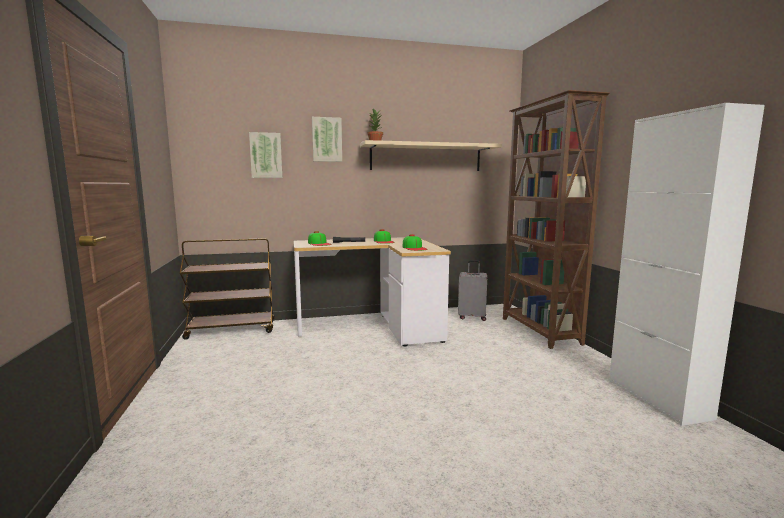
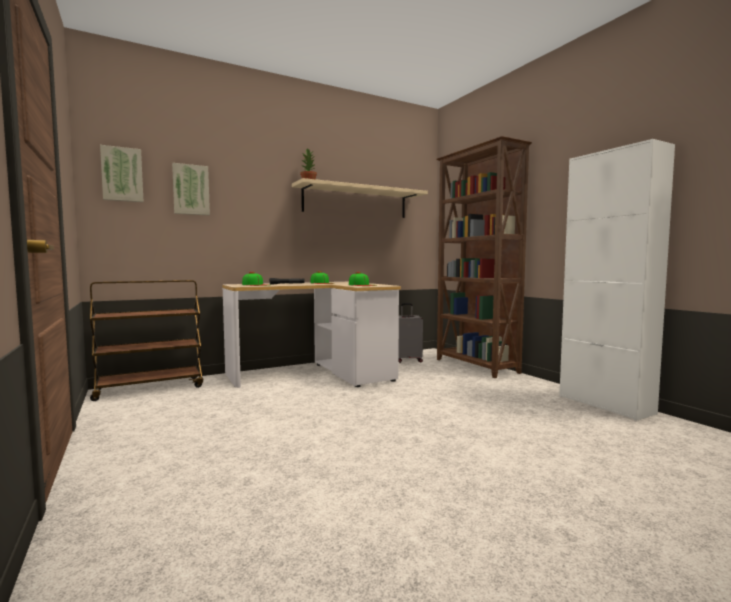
camera: 15 degrees left, 5 degrees down
(327, 140) = (257, 177): picture -> picture (122, 174)

